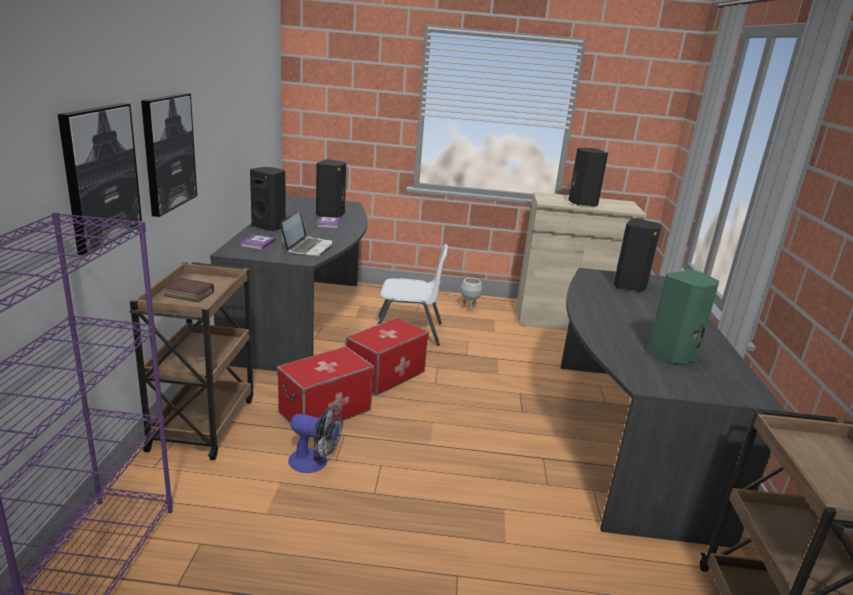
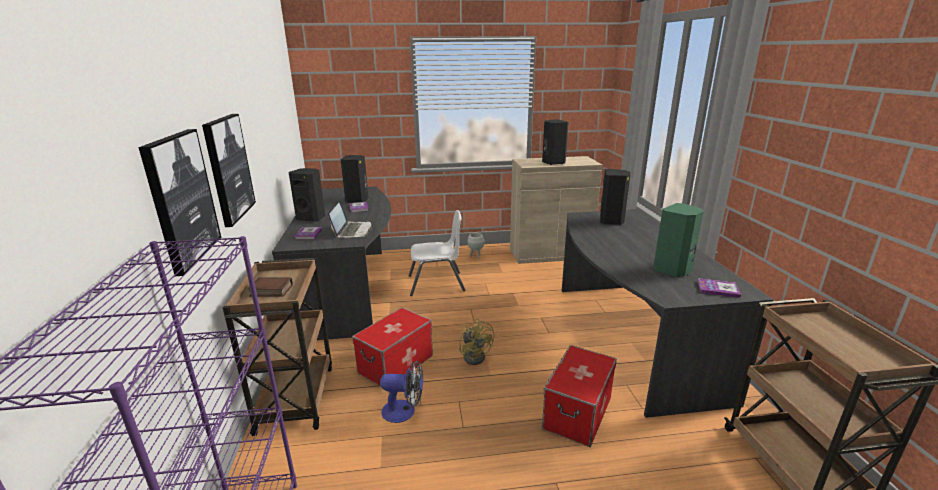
camera: 10 degrees left, 0 degrees up
(385, 375) = (433, 323): storage box -> storage box (578, 413)
(421, 420) = (475, 356): none -> yellow fan
(719, 386) = (718, 289): none -> book

